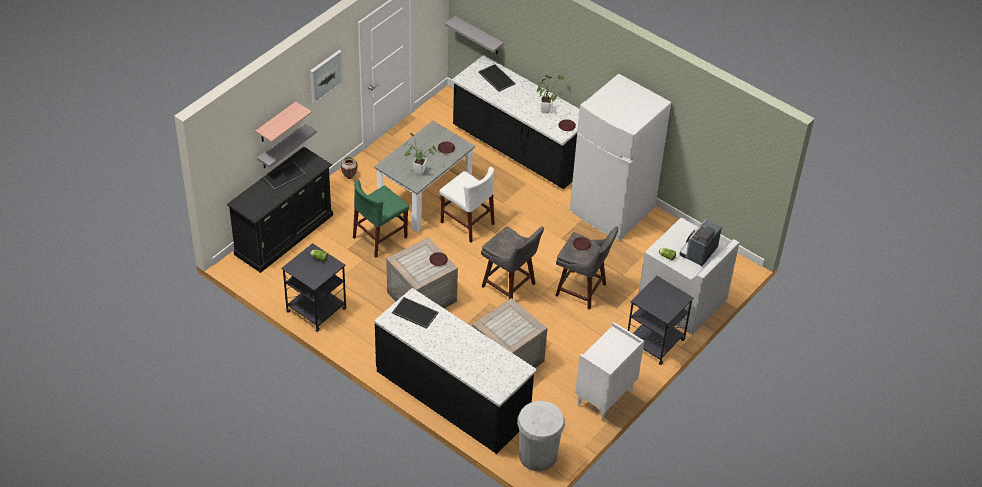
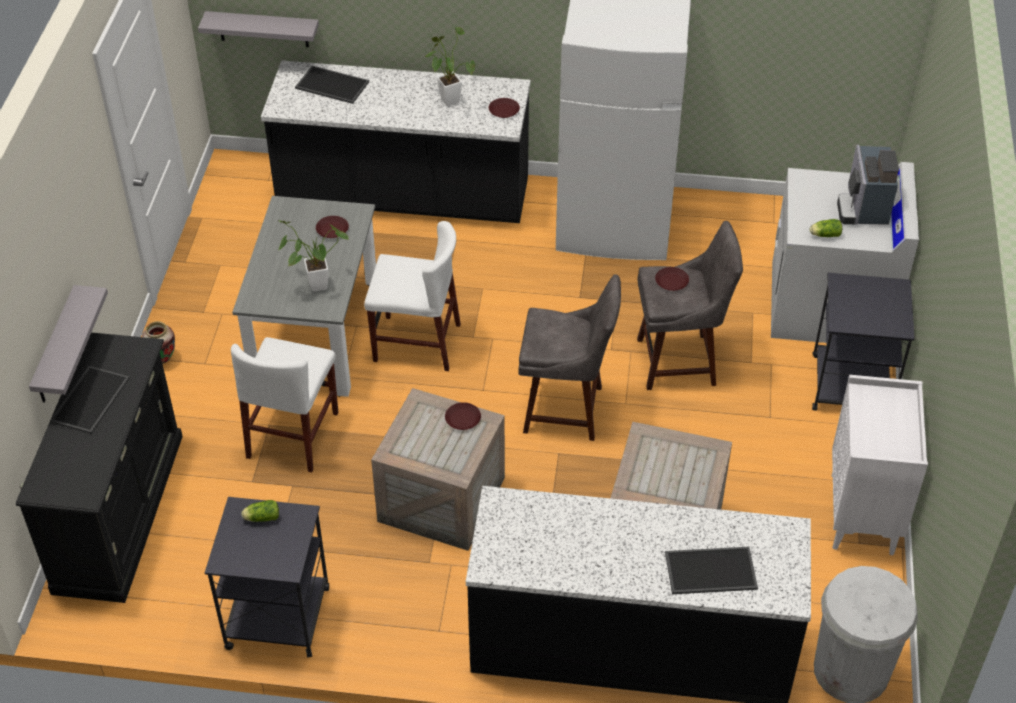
camera: 30 degrees left, 0 degrees up
(276, 123) = (37, 303): shelf -> none
(325, 76) = (78, 179): picture -> none
(380, 237) = (293, 435): green chair -> white chair
(414, 313) = (525, 530): tray -> tray (710, 572)

